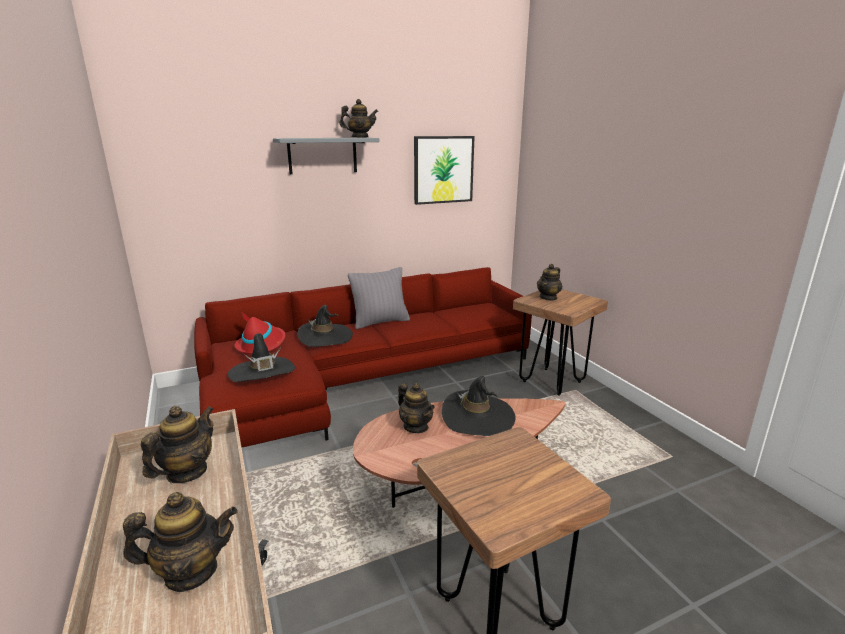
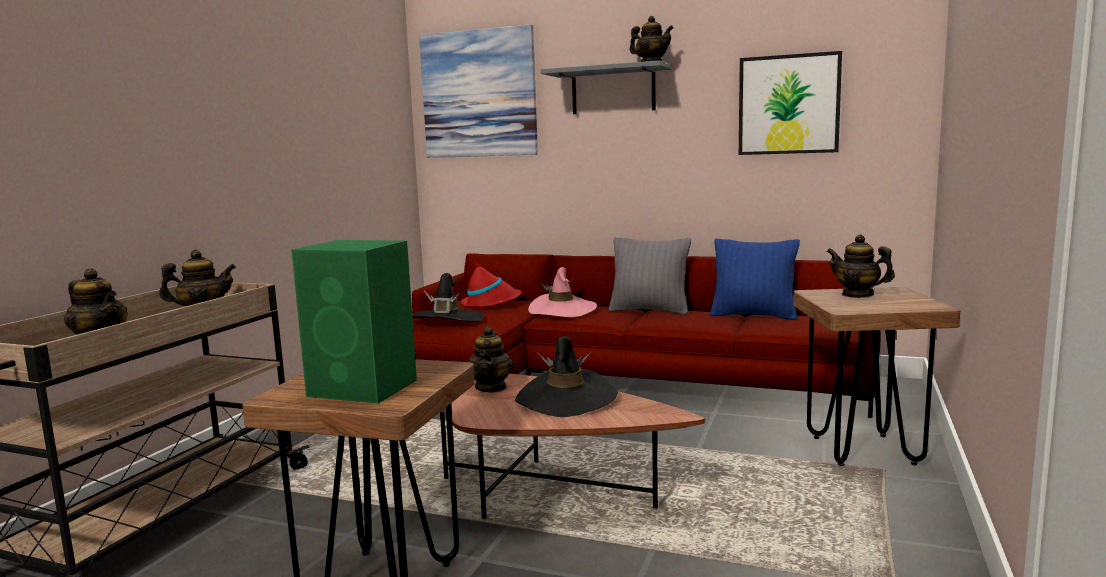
camera: 45 degrees right, 10 degrees down
(192, 153) = (479, 94): none -> picture
(325, 337) = (562, 310): black hat -> pink hat
(445, 312) = (753, 316): none -> blue pillow
(528, 485) = (365, 388): none -> green speaker
(548, 297) = (857, 295): teapot -> teapot turned 45 degrees clockwise

